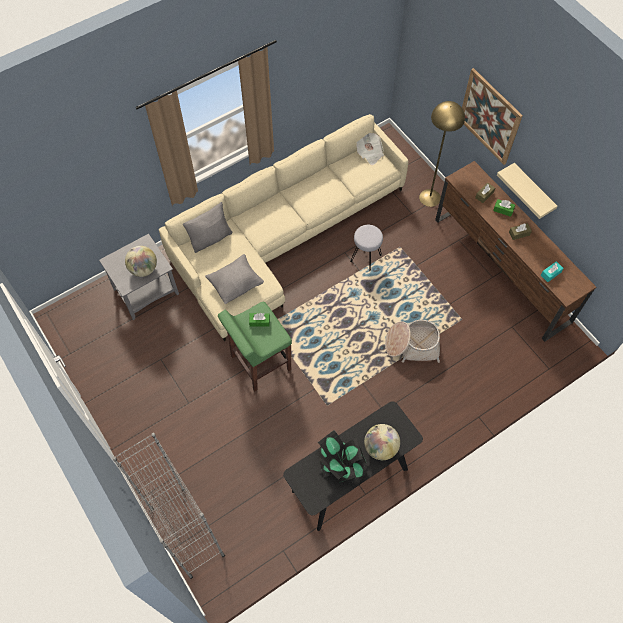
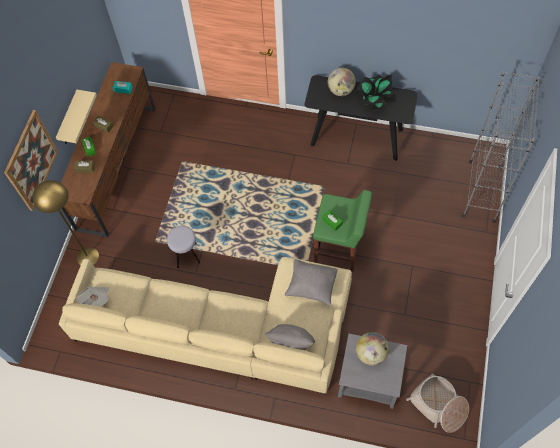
camera: 130 degrees left, 0 degrees up
(412, 345) = (231, 173): basket -> basket (438, 405)

